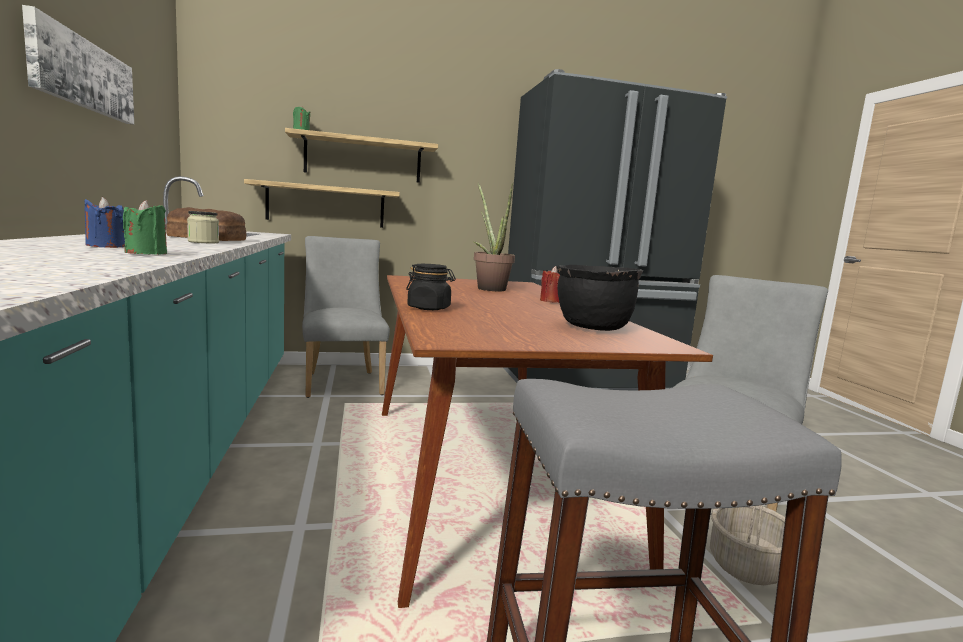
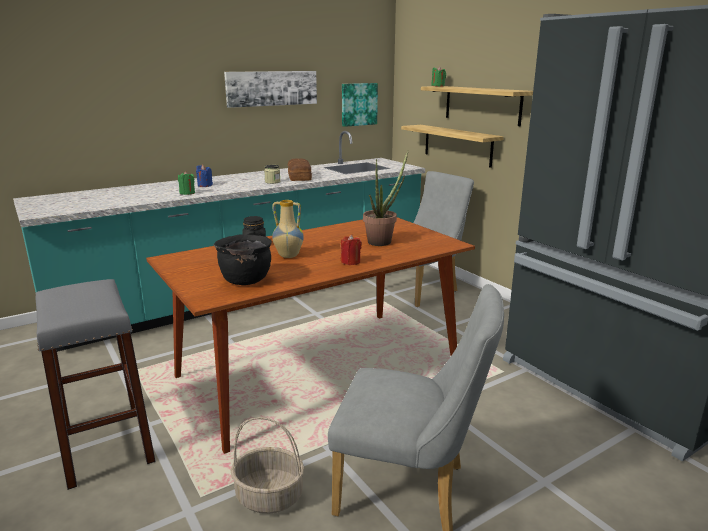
camera: 70 degrees right, 10 degrees up
(160, 141) = (358, 104): none -> picture
(507, 308) = (288, 256): none -> vase

